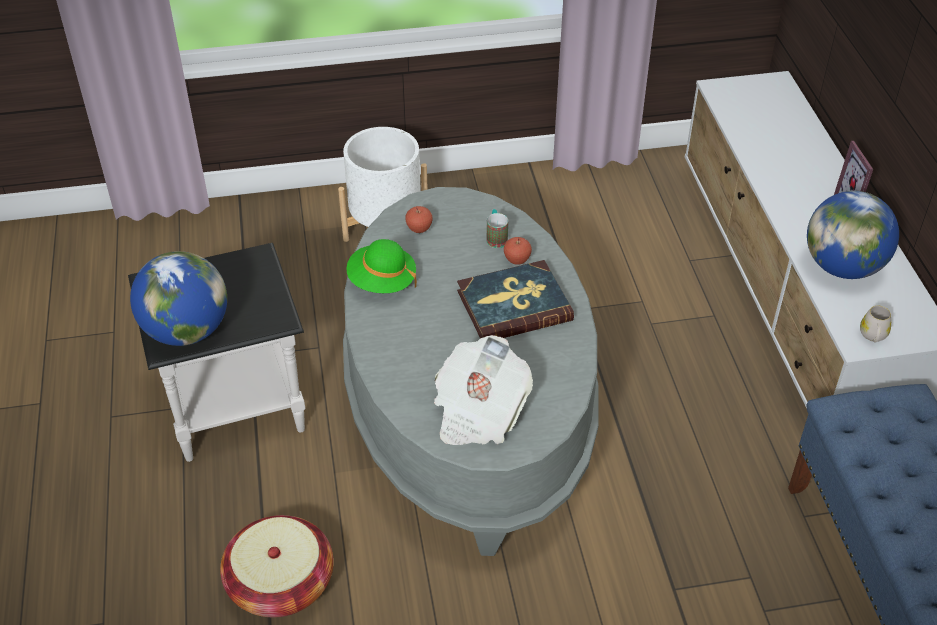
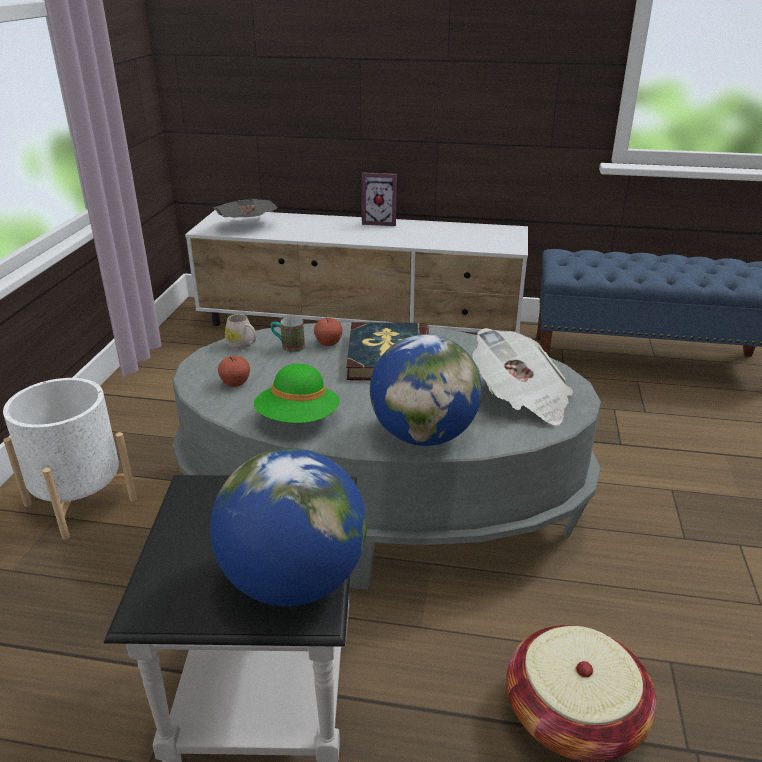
camera: 70 degrees left, 15 degrees down
(753, 113) = (248, 226): none -> newspaper
(842, 267) = (435, 237): globe -> globe (423, 435)
(873, 336) = (507, 243): white mug -> white mug (243, 345)

